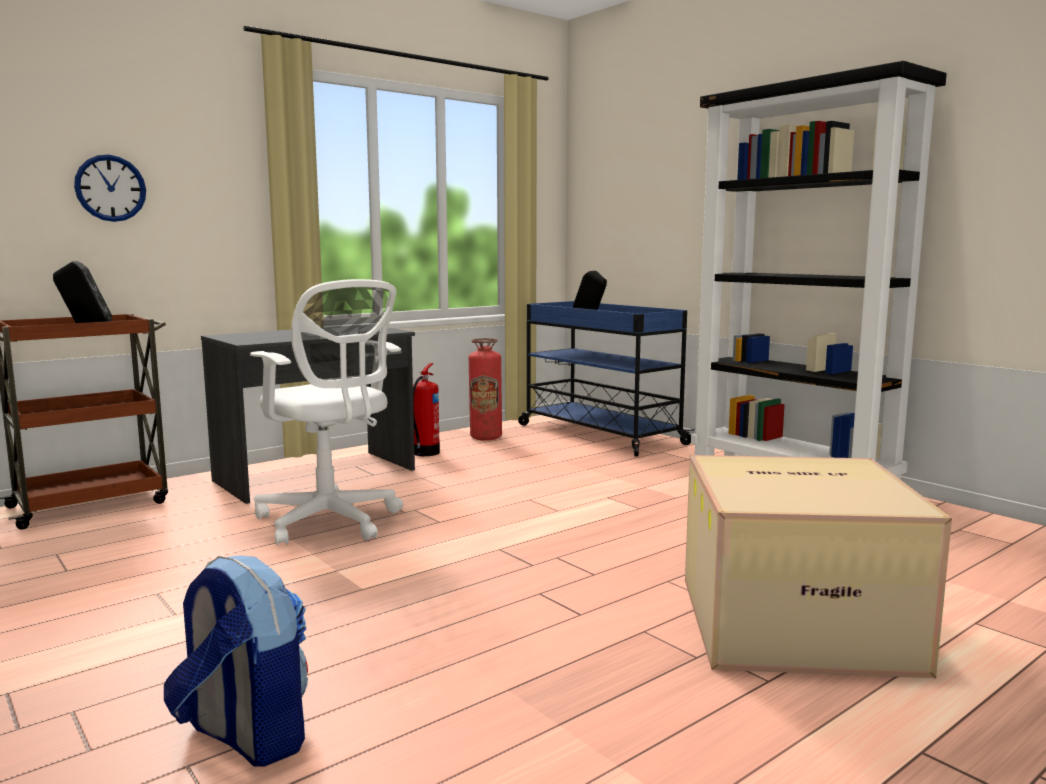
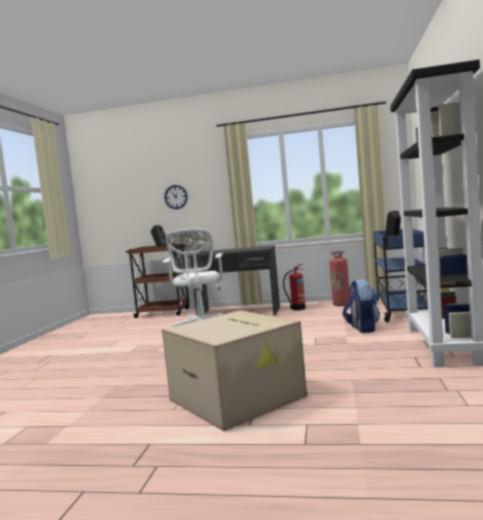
camera: 50 degrees right, 5 degrees down
(245, 736) = (55, 376): backpack -> backpack (362, 328)

